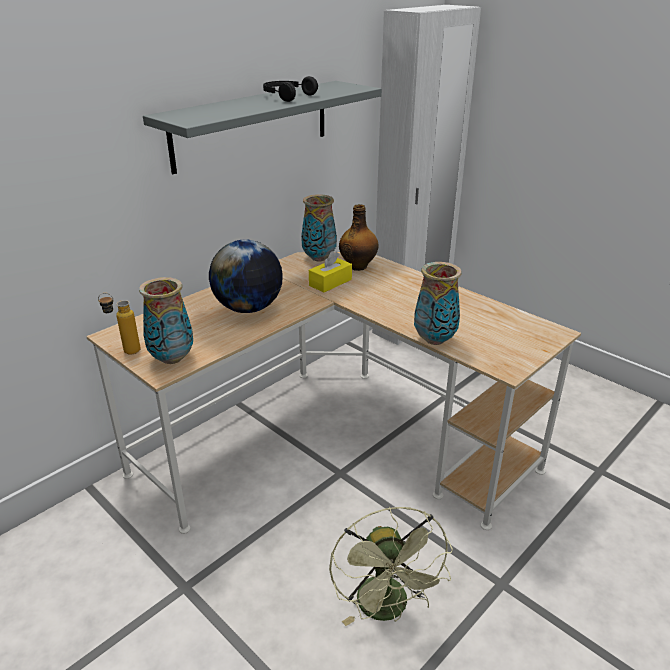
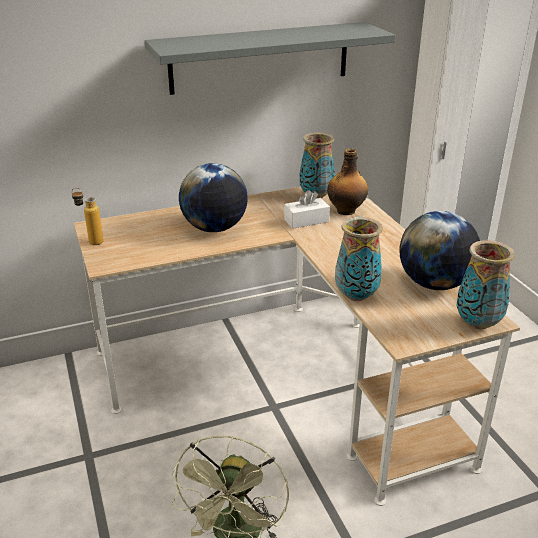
camera: 25 degrees right, 0 degrees up
(172, 359) = (120, 256): vase -> vase (478, 324)
(286, 96) = (289, 34): black headphones -> none
(330, 282) = (306, 220): yellow tissue box -> white tissue box
(487, 313) = (434, 284): none -> globe

